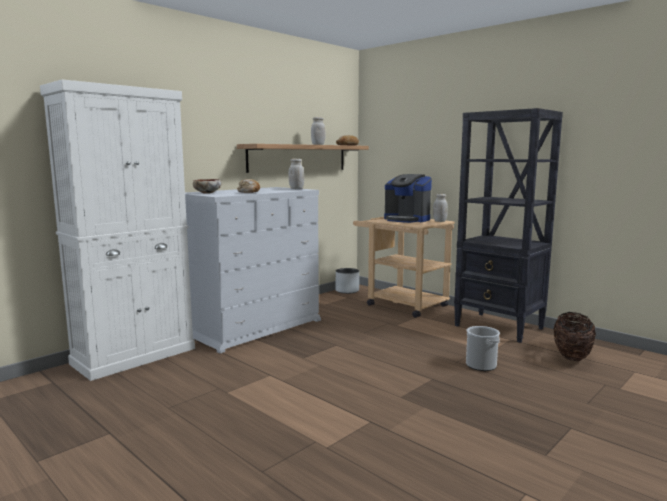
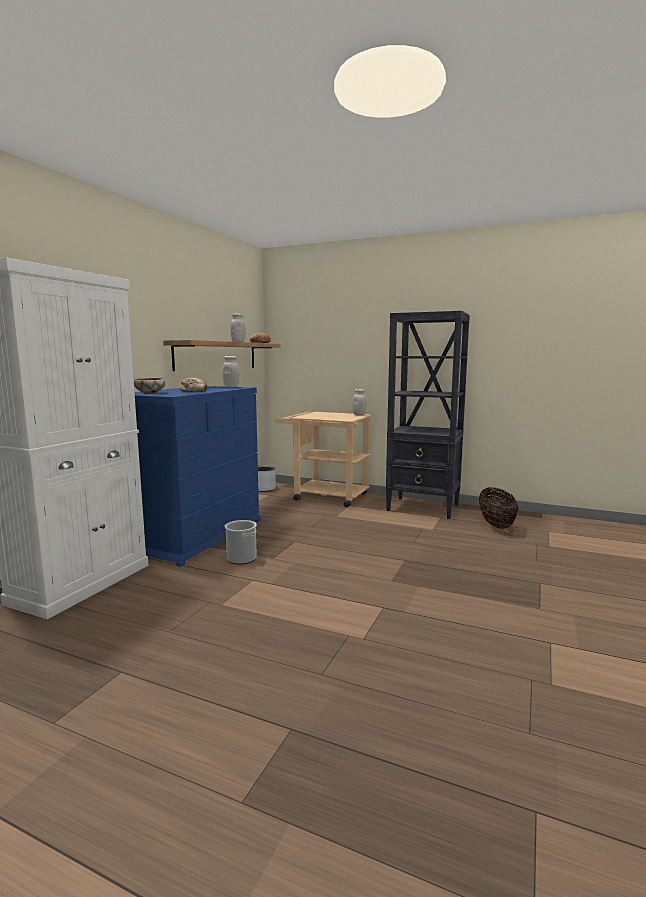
camera: 20 degrees left, 0 degrees up
(254, 327) = (196, 535): white dresser -> blue dresser
(406, 219) = (327, 415): coffee machine -> none
(481, 365) = (434, 542): bucket -> bucket (241, 558)

